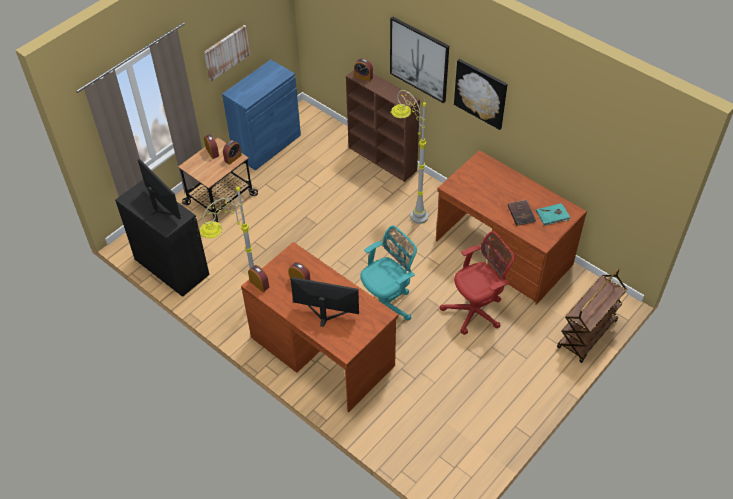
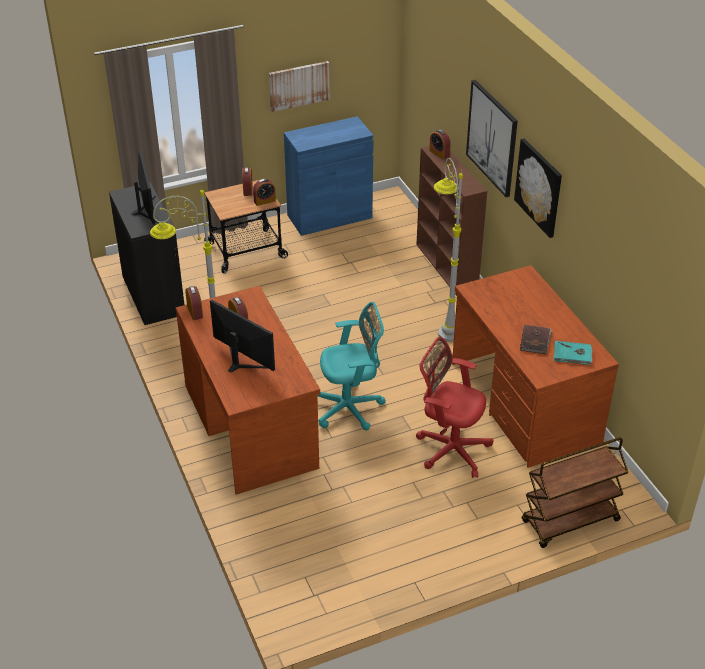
camera: 25 degrees right, 10 degrees down
(476, 311) = (450, 448): red office chair -> red office chair turned 150 degrees counterclockwise

